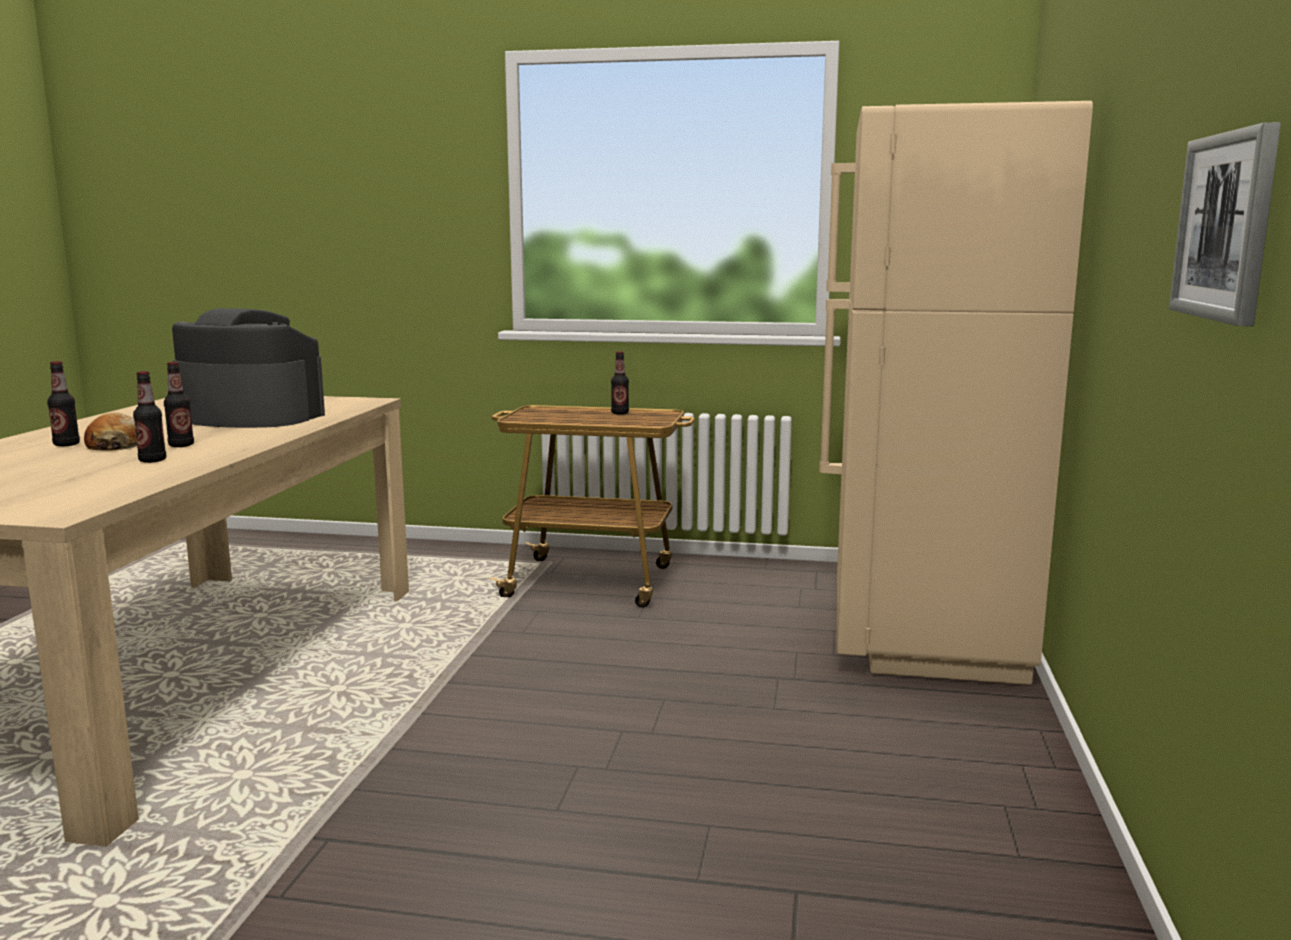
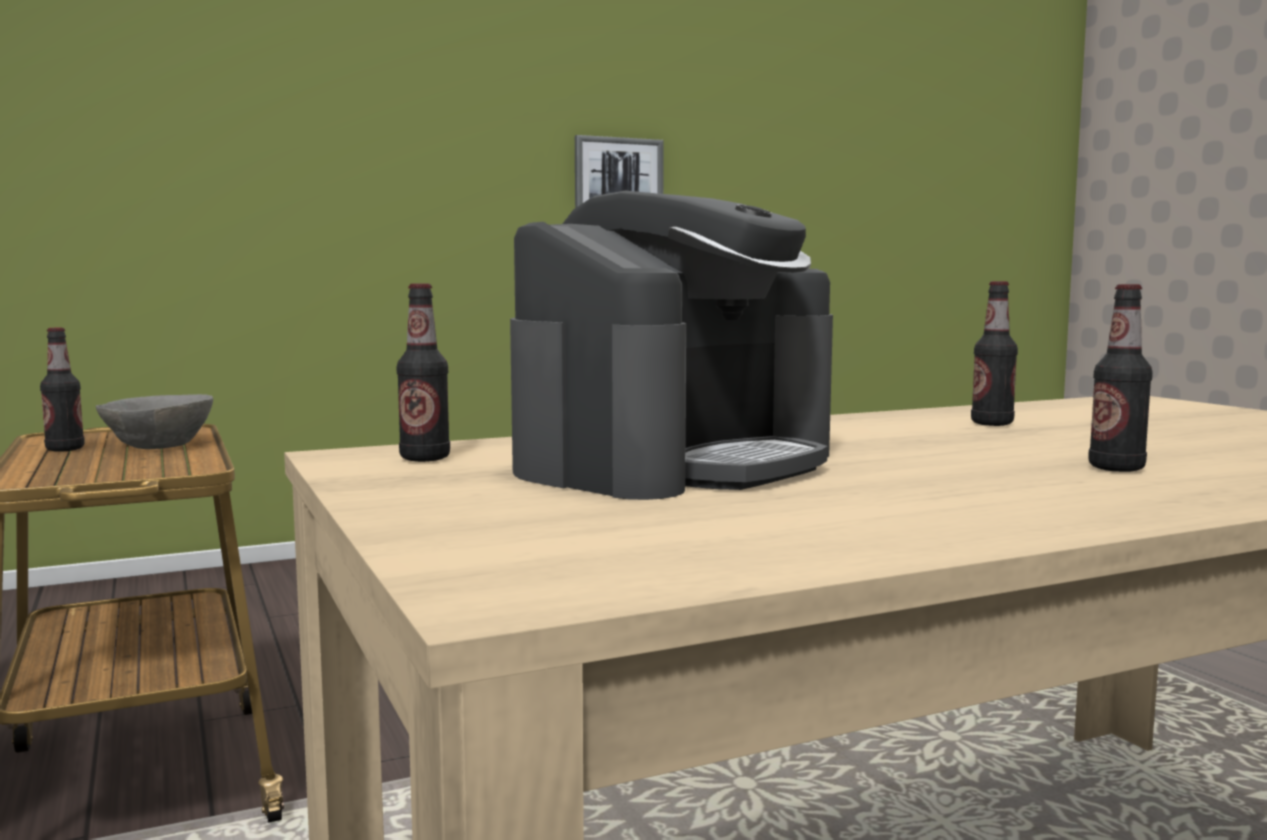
camera: 125 degrees left, 5 degrees down
(115, 446) = (1025, 451): bread -> none
(181, 445) = (919, 435): bottle -> bottle (425, 458)
(251, 417) = (676, 462): coffee machine -> coffee machine turned 120 degrees counterclockwise
(602, 420) = (158, 446): none -> grey bowl
(924, 636) = (258, 588): beige fridge -> none

